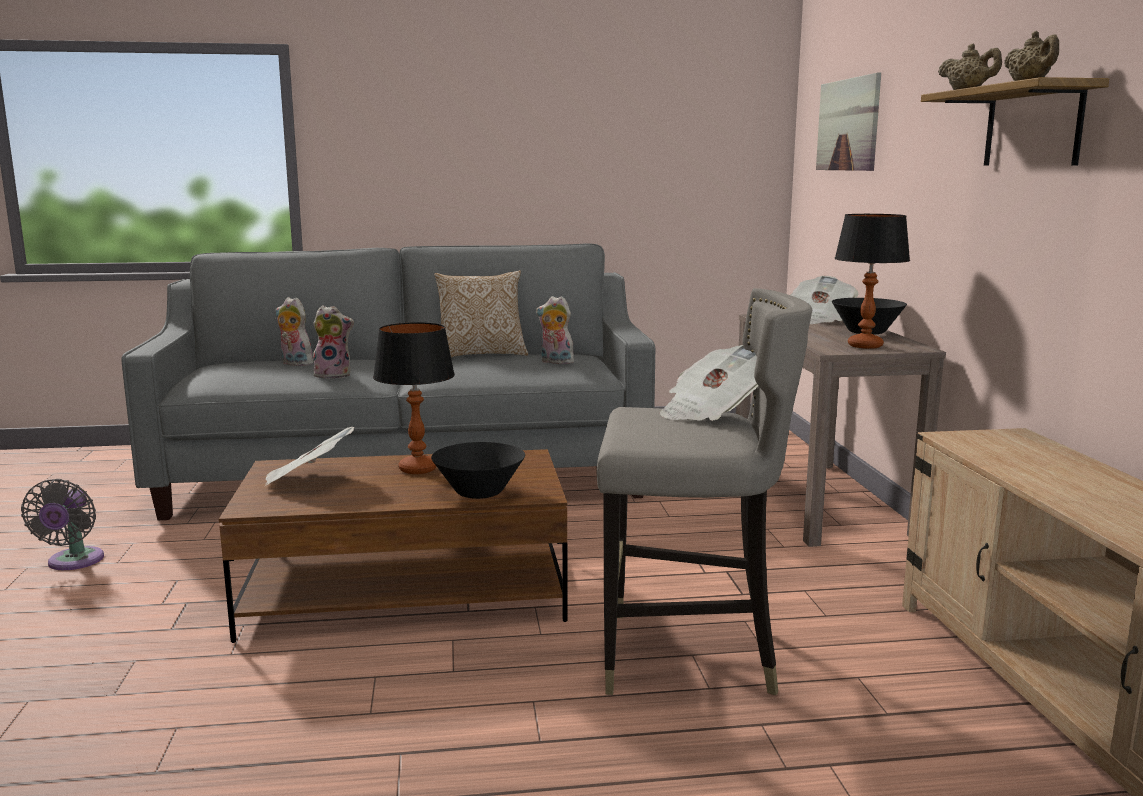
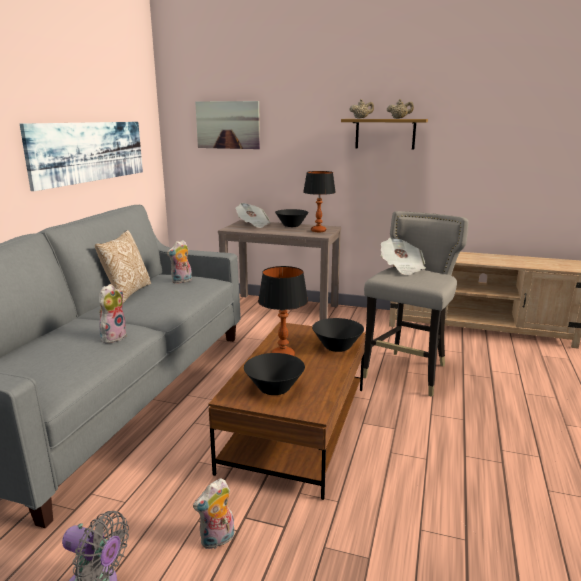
camera: 65 degrees left, 5 degrees up
(294, 364) = (51, 345): plush toy -> plush toy (217, 540)
(308, 480) = (274, 389): newspaper -> black bowl
(600, 166) = (89, 151): none -> picture

